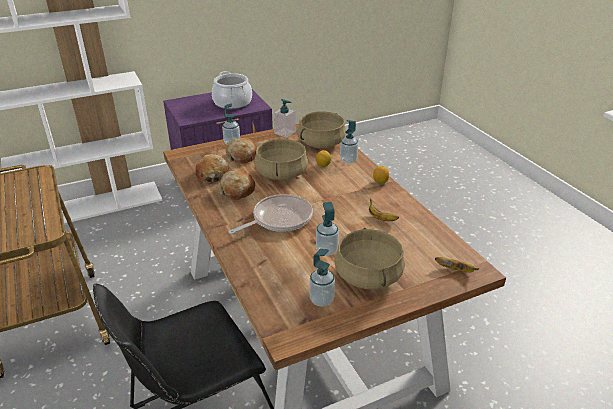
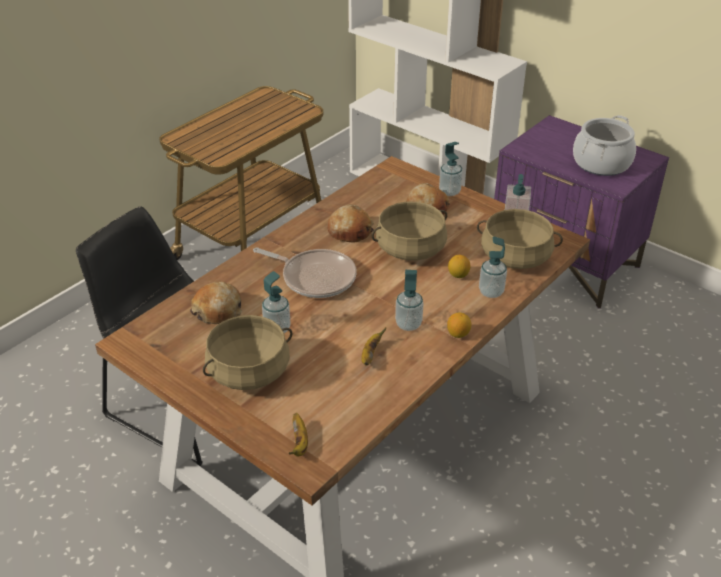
camera: 65 degrees right, 5 degrees up
(212, 174) = (369, 204): bread -> bread (218, 310)
(321, 300) = (191, 348): soap dispenser -> soap dispenser (408, 324)

